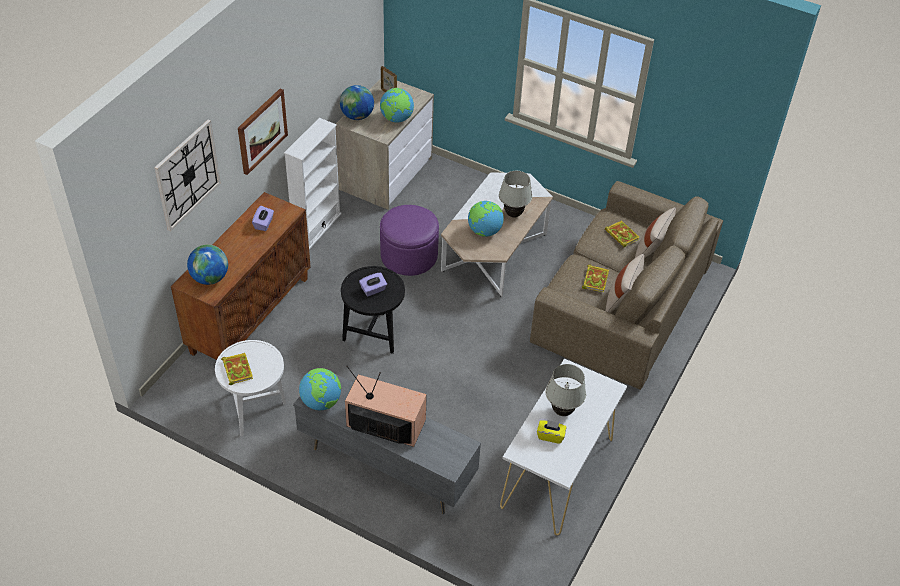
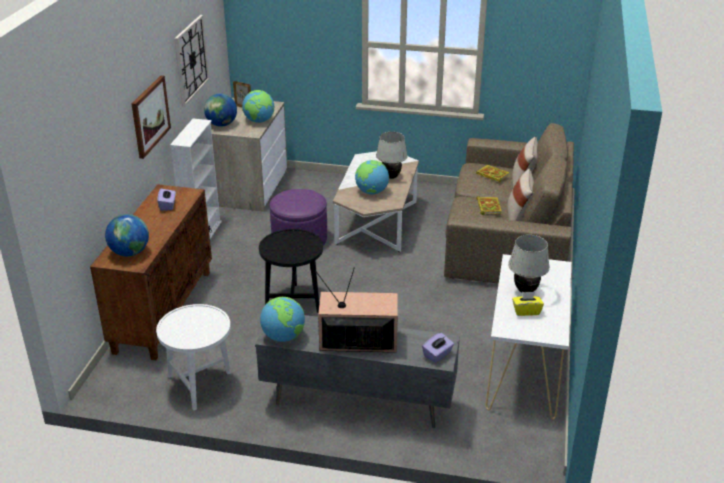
camera: 15 degrees left, 15 degrees down
(187, 175) = (95, 139): wall clock -> wall clock (191, 60)
(237, 369) = (181, 331): book -> none
(373, 290) = (291, 246): purple tissue box -> purple tissue box (437, 355)

